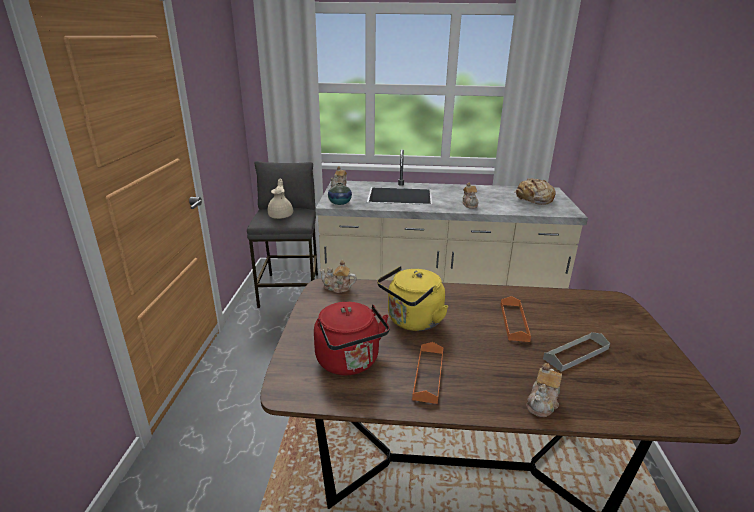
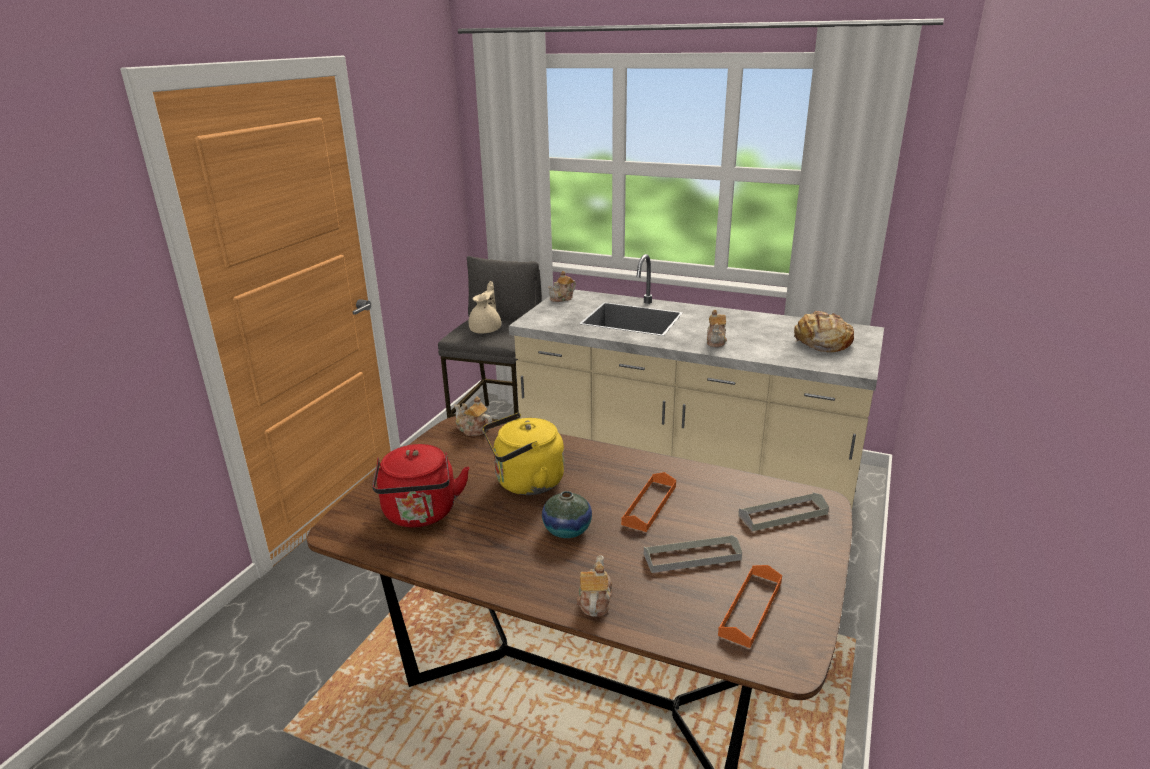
camera: 20 degrees right, 0 degrees up
(340, 203) = (544, 321): vase -> vase (567, 530)
(428, 375) = (492, 544): orange tray -> orange tray (750, 608)
(542, 403) = (594, 601): teapot -> teapot turned 135 degrees clockwise
(603, 312) = (782, 515): none -> grey tray

